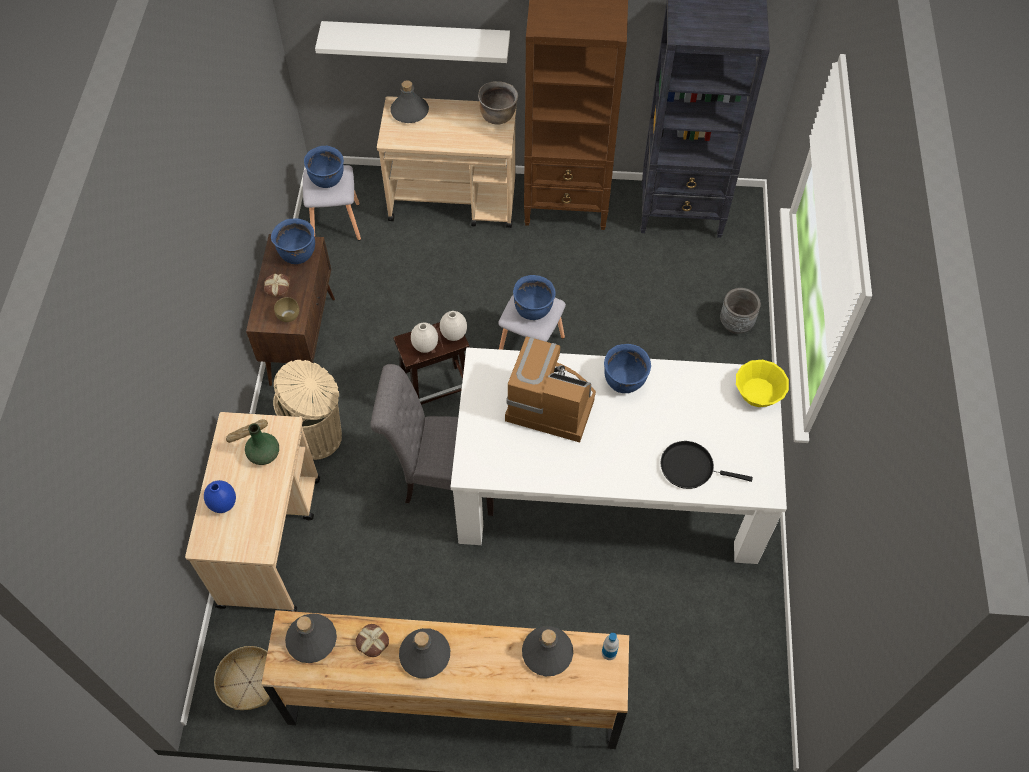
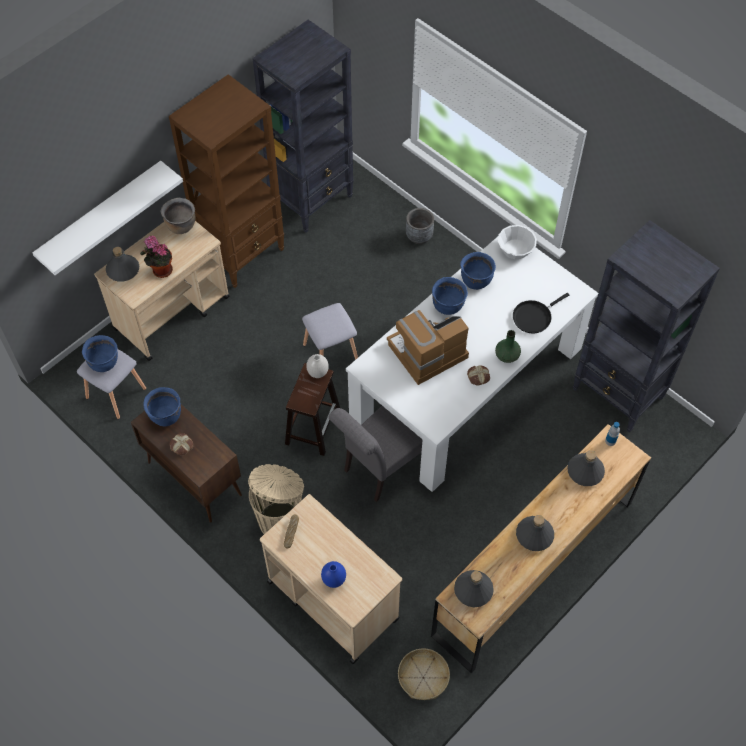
camera: 50 degrees left, 0 degrees up
(264, 454) = (317, 533): green vase -> green vase (507, 355)
(289, 317) = (213, 454): brown bowl -> none
(372, 642) = (503, 558): bread -> bread (478, 377)
(425, 347) = (311, 395): white vase -> none
(435, 136) = (160, 270): none -> potted plant
(533, 309) = (330, 322): blue cooking pot -> blue cooking pot (476, 280)
(739, 641) = (618, 394): none -> black bookcase
(759, 392) = (515, 248): yellow bowl -> white bowl

